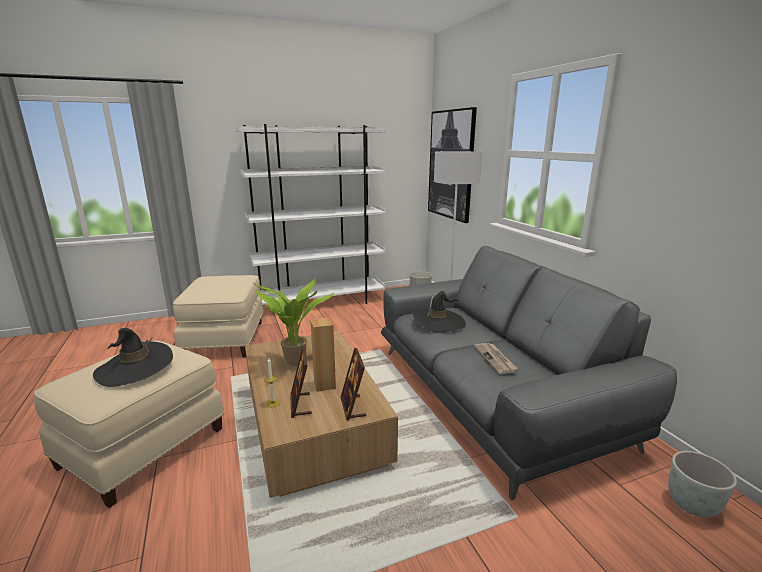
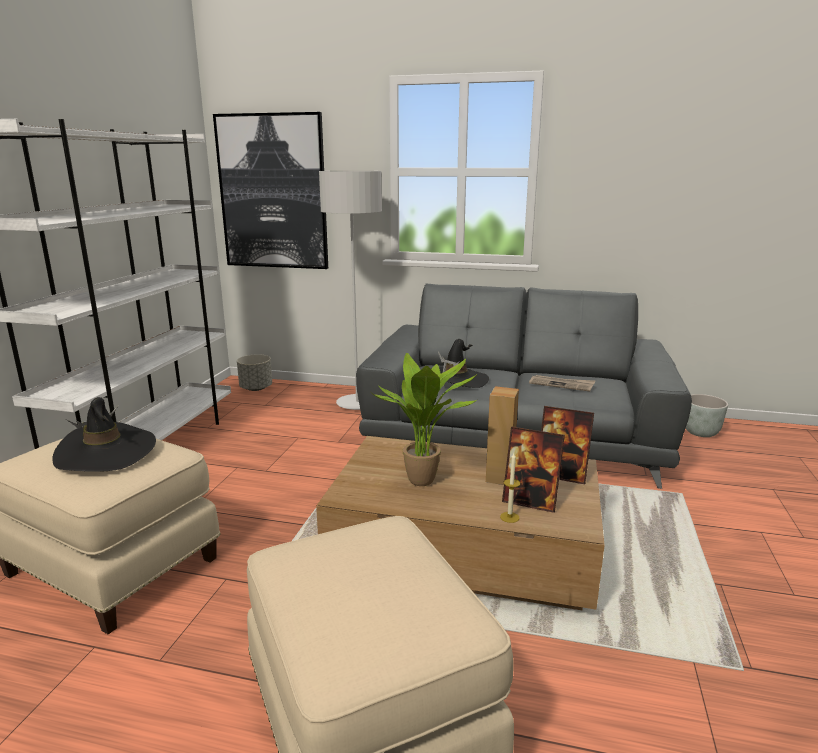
camera: 55 degrees left, 0 degrees up
(135, 367) = (378, 572): black hat -> black hat (106, 452)

